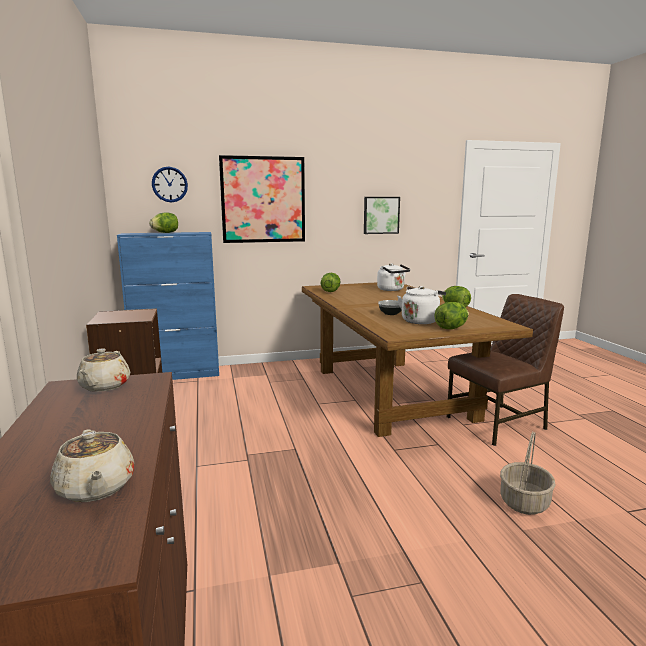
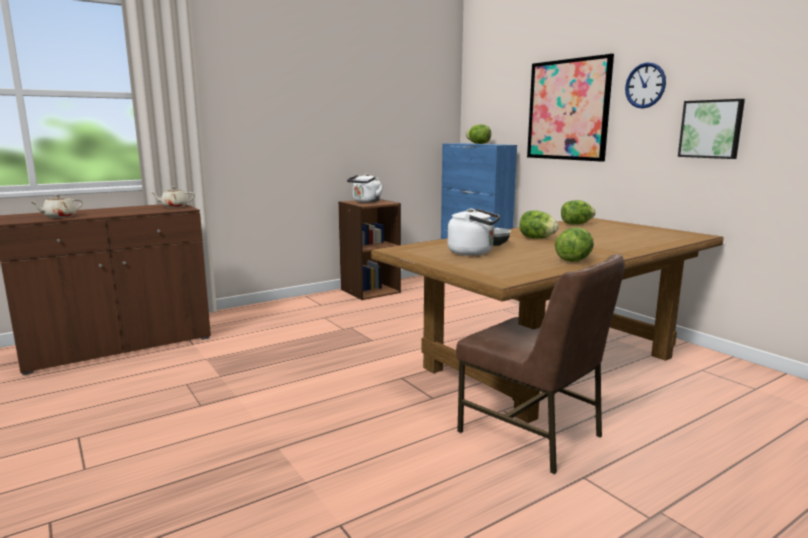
camera: 70 degrees right, 0 degrees up
(169, 184) = (497, 97): wall clock -> wall clock (645, 85)
(392, 290) = (644, 238): white kettle -> white kettle (366, 202)
(451, 328) = (452, 262): lettuce -> lettuce (536, 238)
(524, 502) = (331, 450): basket -> none

